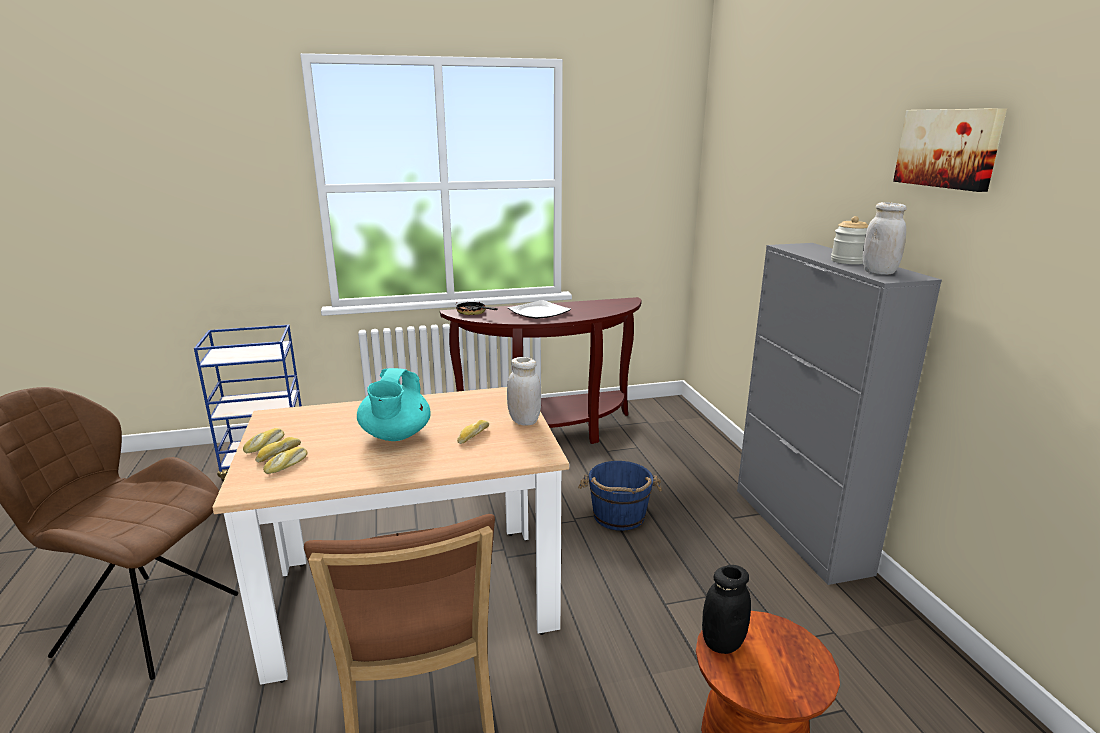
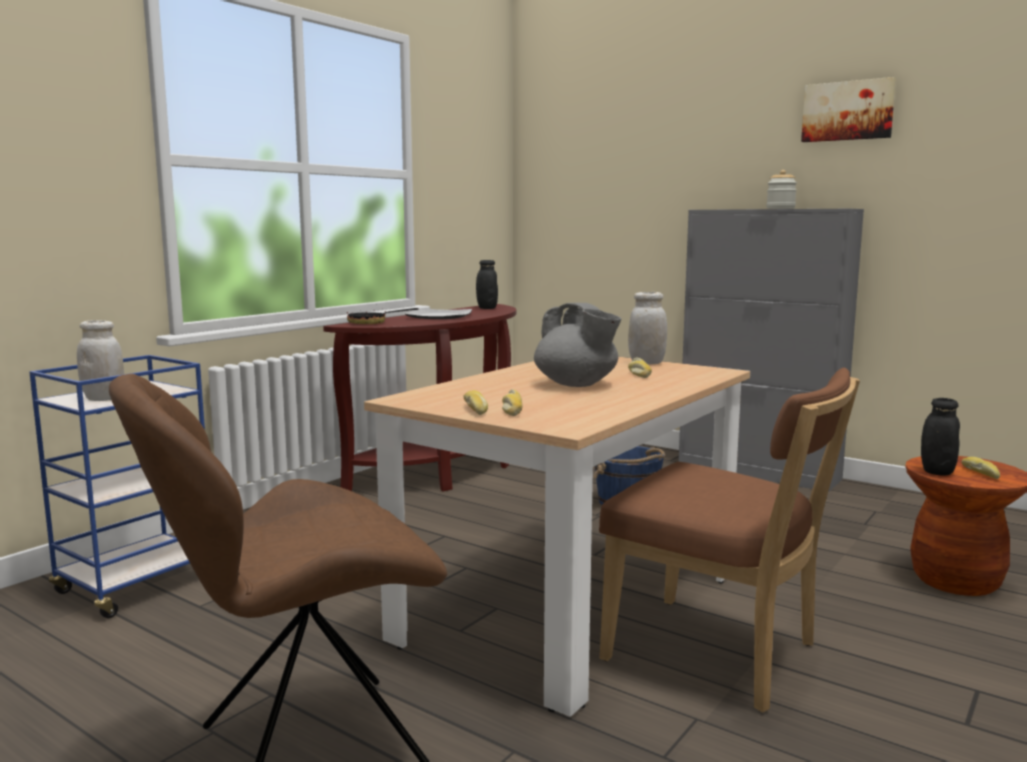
camera: 40 degrees left, 10 degrees down
(287, 465) = (548, 411): bread -> bread (981, 473)
(395, 436) = (576, 384): turquoise teapot -> grey teapot
(609, 305) = (487, 308): none -> black jar
(879, 272) = (822, 208): white jar -> white jar (104, 398)

